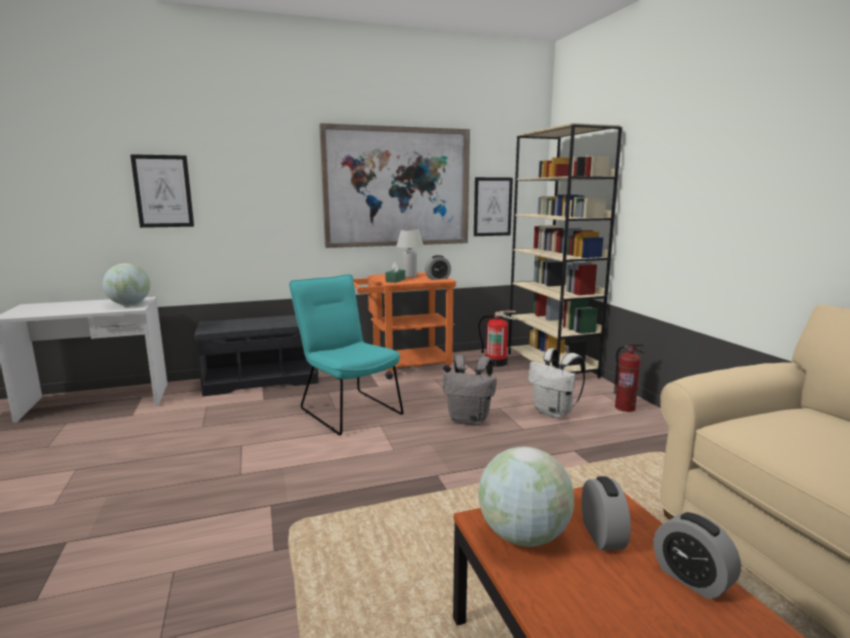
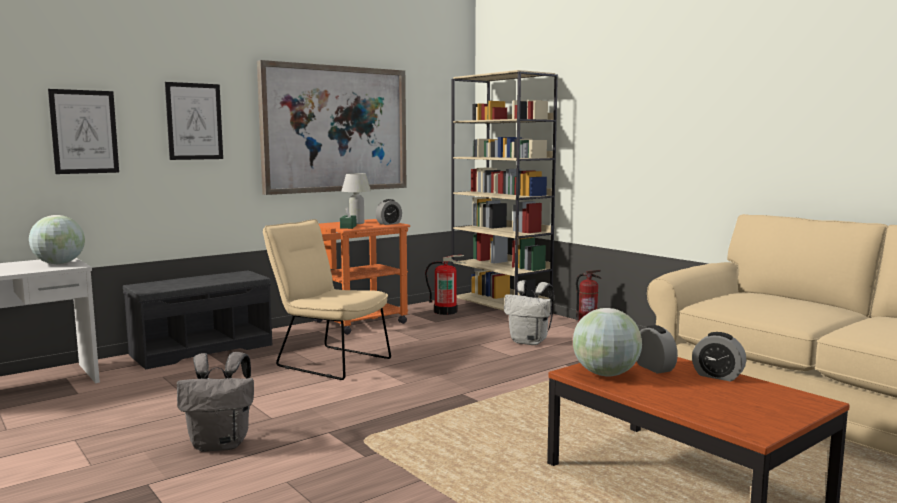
camera: 20 degrees left, 5 degrees down
(347, 409) = (328, 361): turquoise chair -> beige chair
(469, 420) = (458, 355): grey backpack -> grey backpack (221, 444)
(492, 207) = (427, 150): picture -> picture (194, 121)

